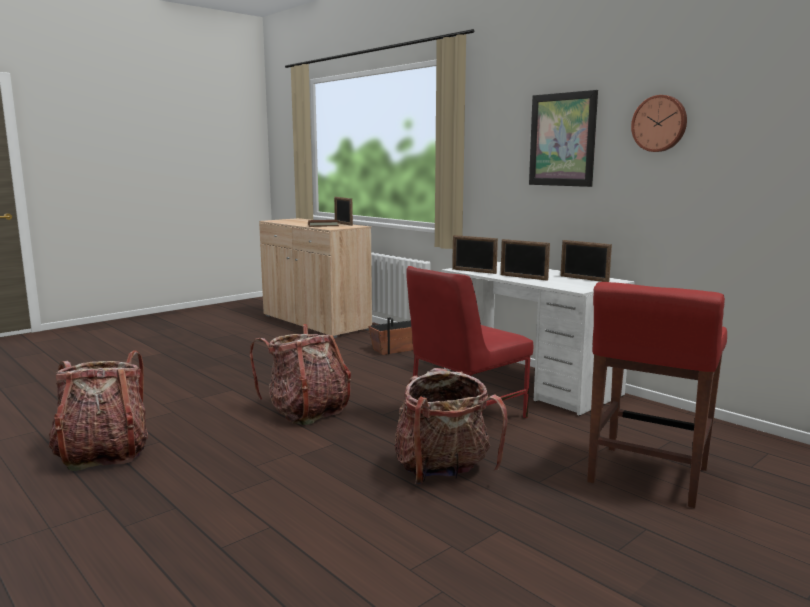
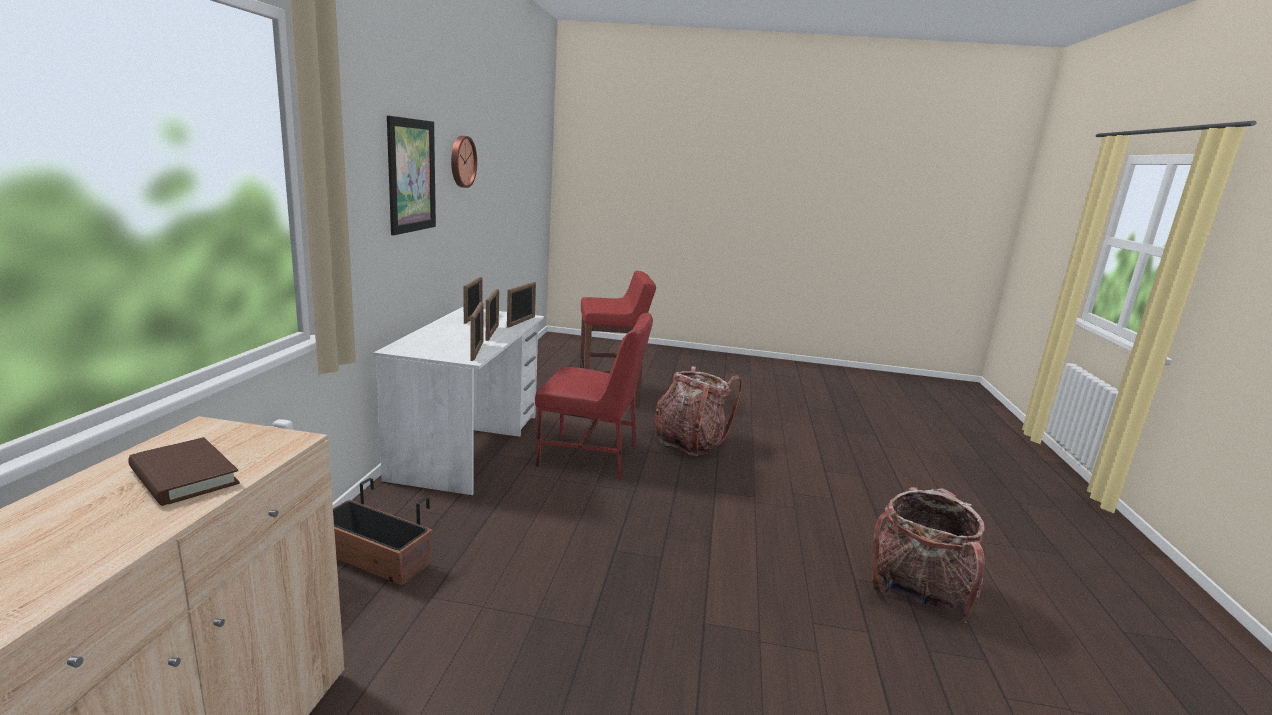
camera: 130 degrees left, 5 degrees up
(307, 412) = (684, 531): backpack -> none
(343, 224) = (122, 462): picture frame -> picture frame (521, 322)

